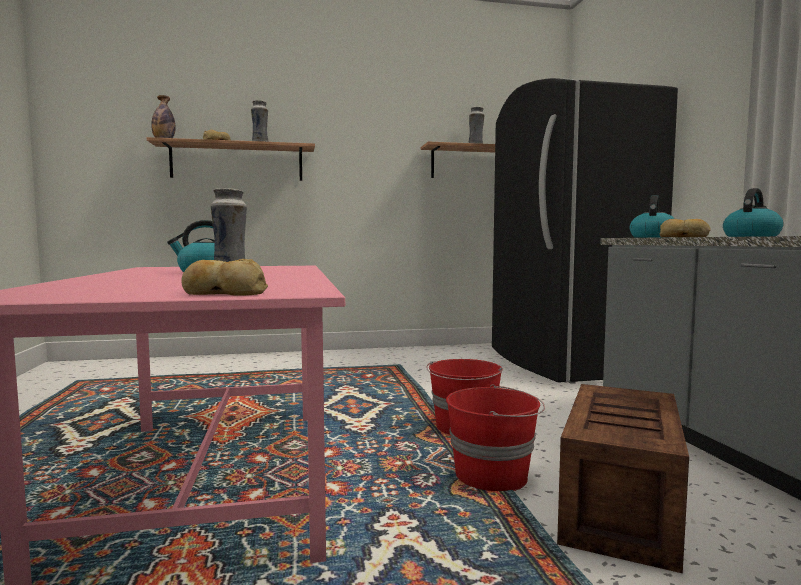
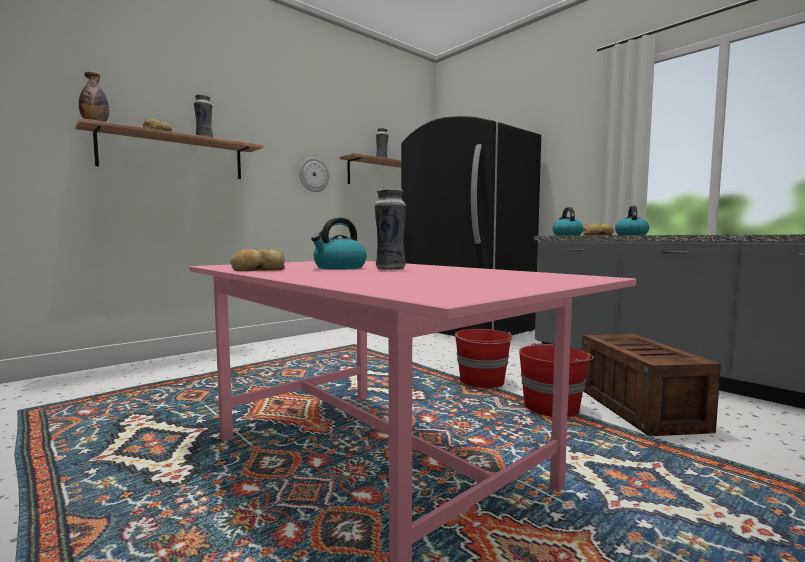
camera: 30 degrees left, 0 degrees up
(224, 293) = (558, 280): bread -> bread (258, 270)
(386, 170) = (313, 174): none -> wall clock

